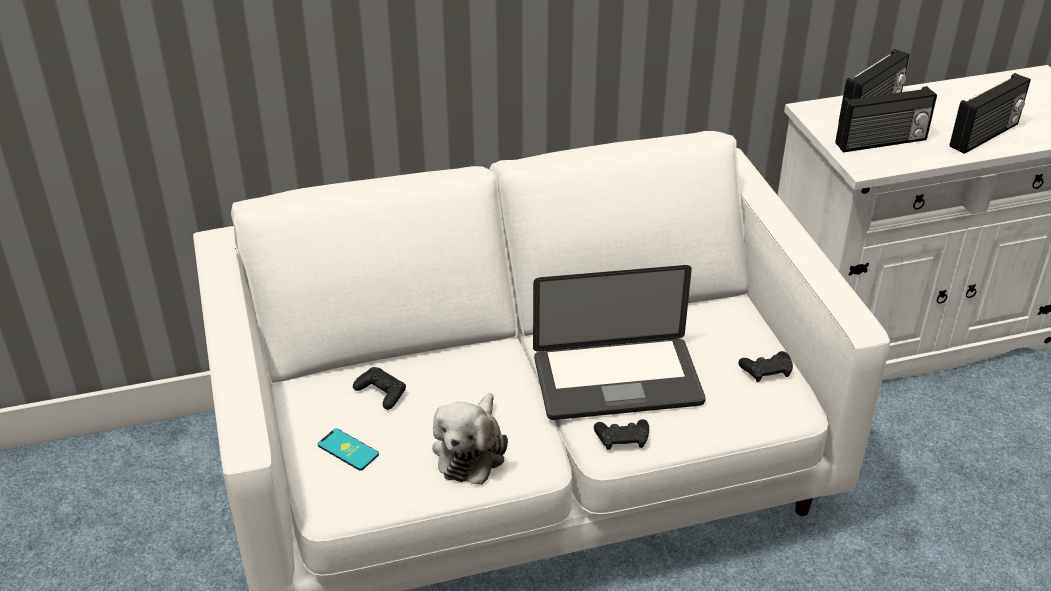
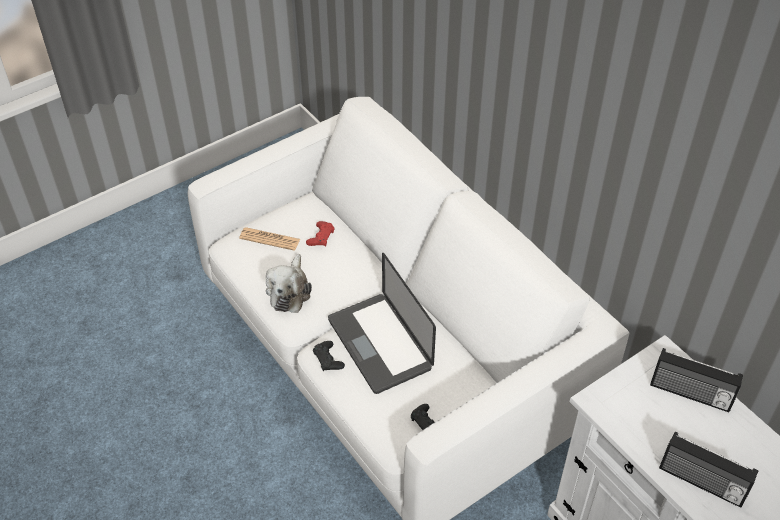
camera: 70 degrees right, 10 degrees up
(348, 450) = (269, 239): phone -> newspaper
(381, 392) = (321, 237): black game controller -> red game controller
(471, 451) = (289, 291): plush toy -> plush toy turned 75 degrees counterclockwise
(881, 142) = (641, 407): radio -> none

